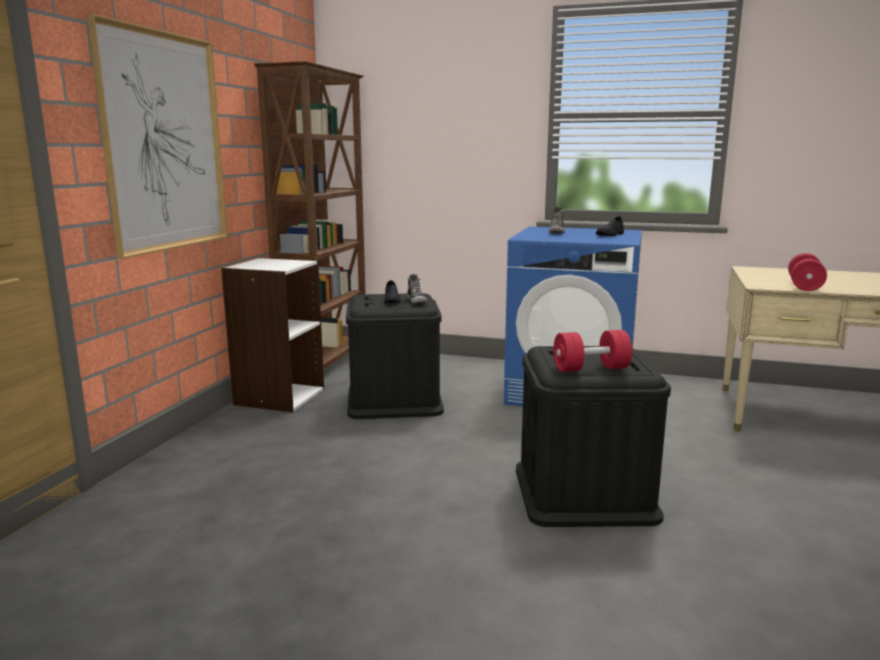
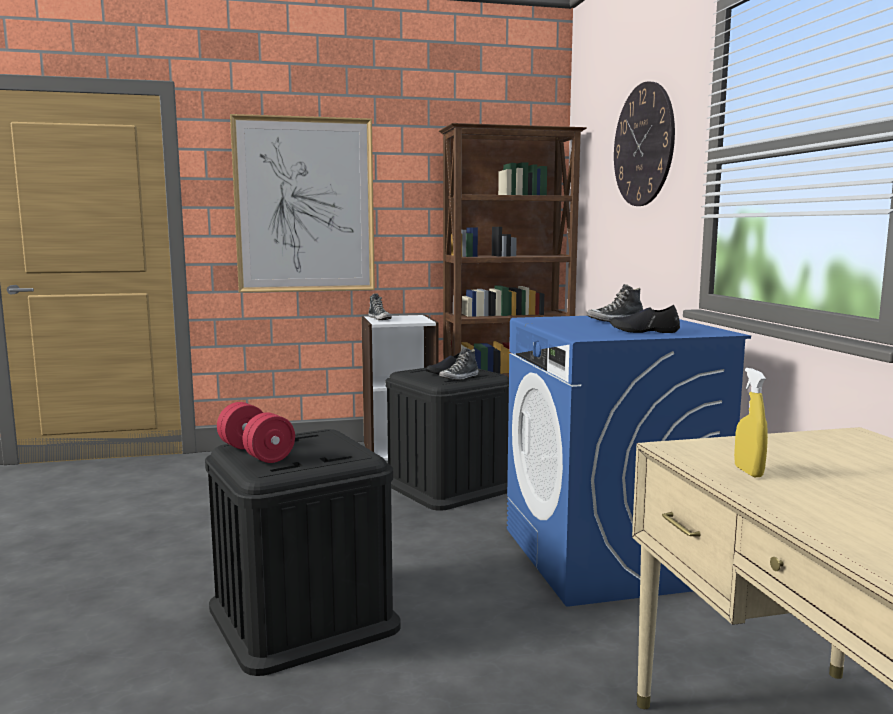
camera: 60 degrees right, 5 degrees down
(259, 266) = (380, 319): none -> shoe
(458, 100) = (643, 145): none -> wall clock
(804, 286) = (748, 472): red dumbbell -> yellow spray bottle

